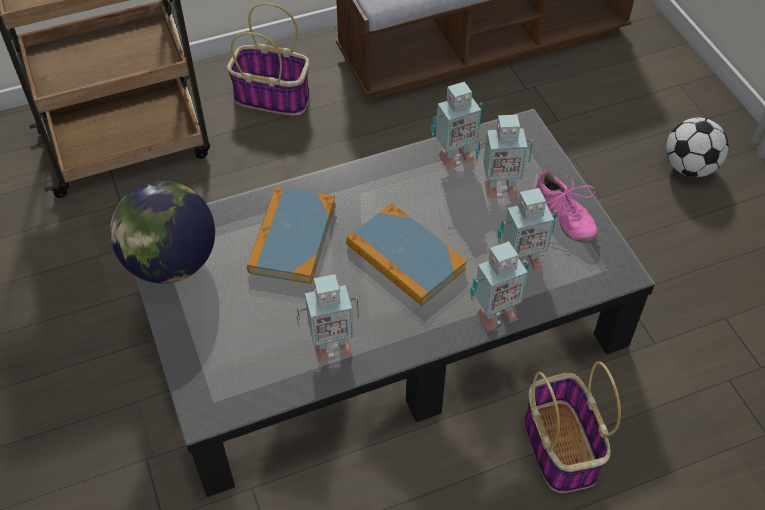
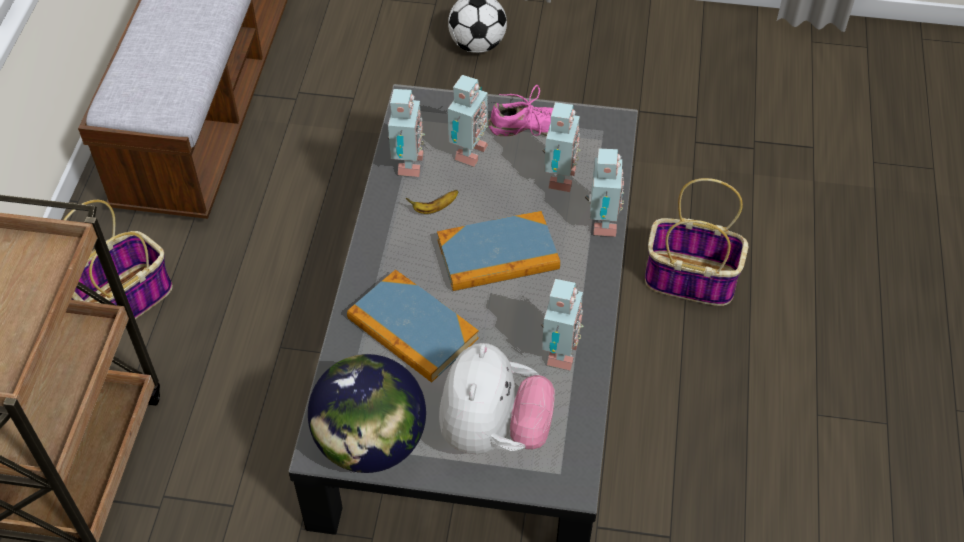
camera: 60 degrees left, 0 degrees up
(225, 336) = (493, 431): none -> plush toy
(423, 194) = (434, 208): none -> banana

